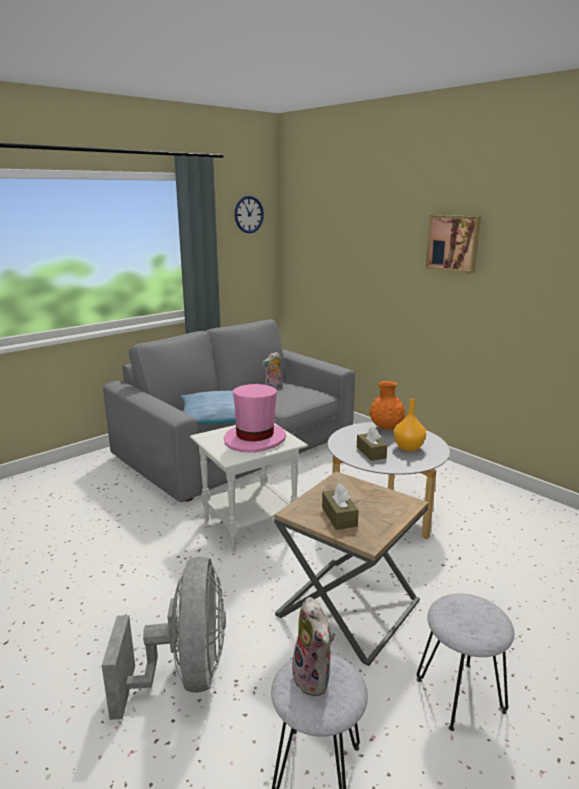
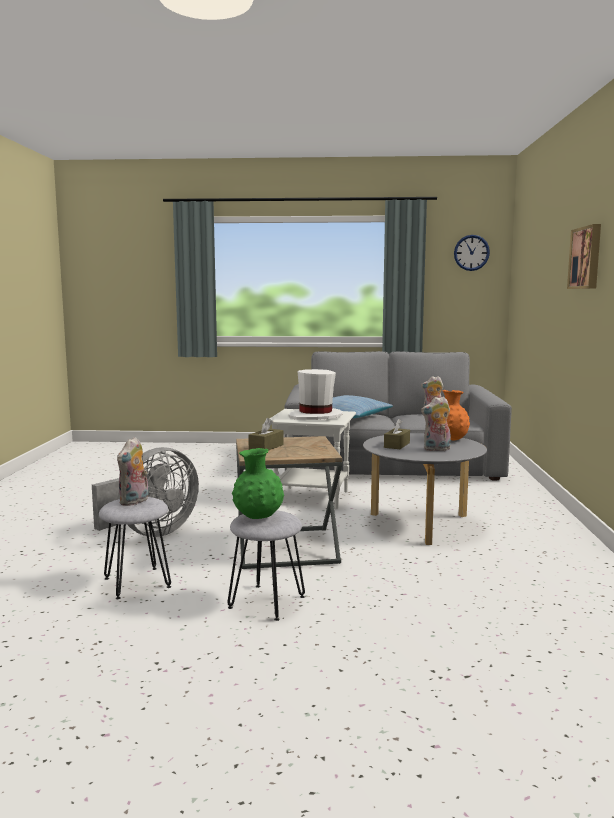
camera: 45 degrees right, 10 degrees down
(255, 439) = (315, 416): pink hat -> white hat
(408, 447) = (436, 449): orange vase -> plush toy
(468, 620) = (258, 518): none -> green vase

